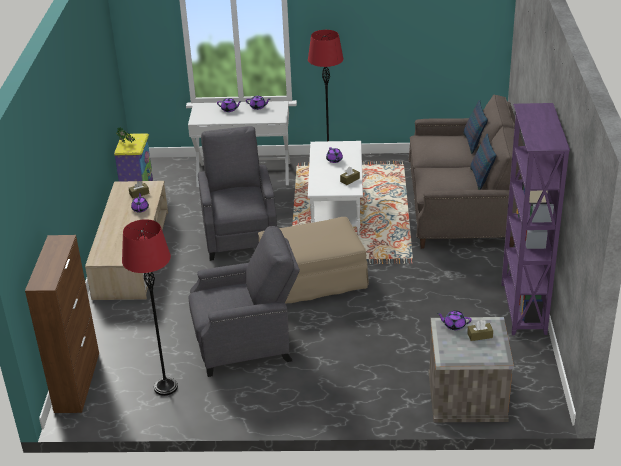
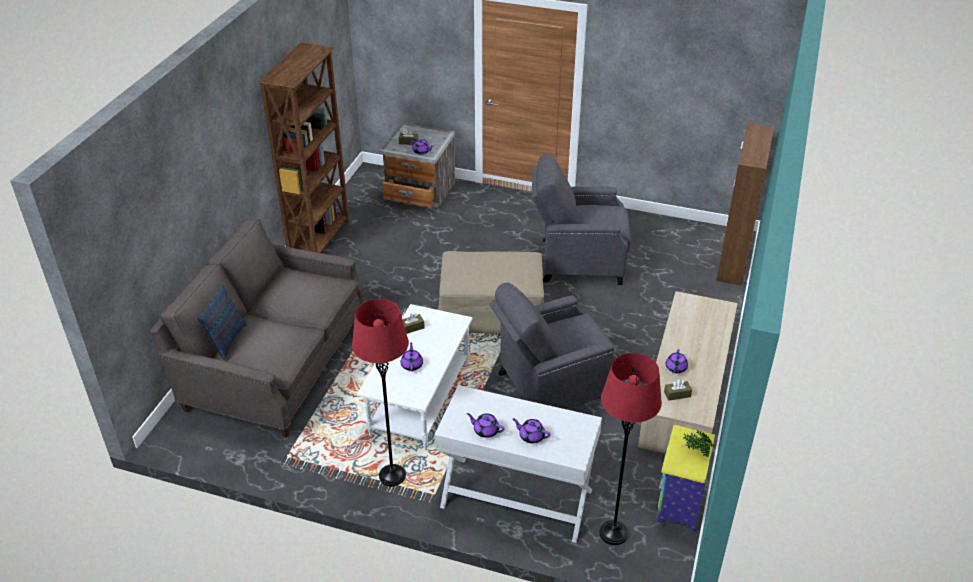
camera: 165 degrees left, 5 degrees up
(165, 387) = (655, 241): red floor lamp -> red floor lamp (613, 533)
(239, 234) = (551, 388): grey armchair -> grey armchair turned 60 degrees clockwise
(481, 179) = (270, 286): blue pillow -> none
(522, 309) = (320, 240): purple bookcase -> brown bookcase

